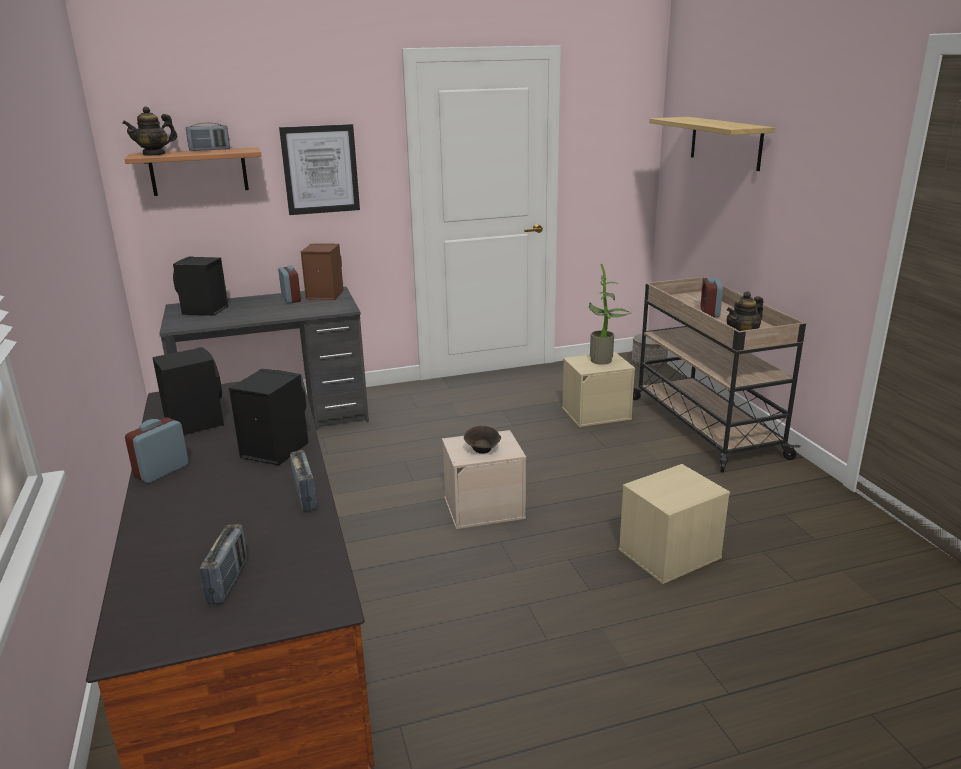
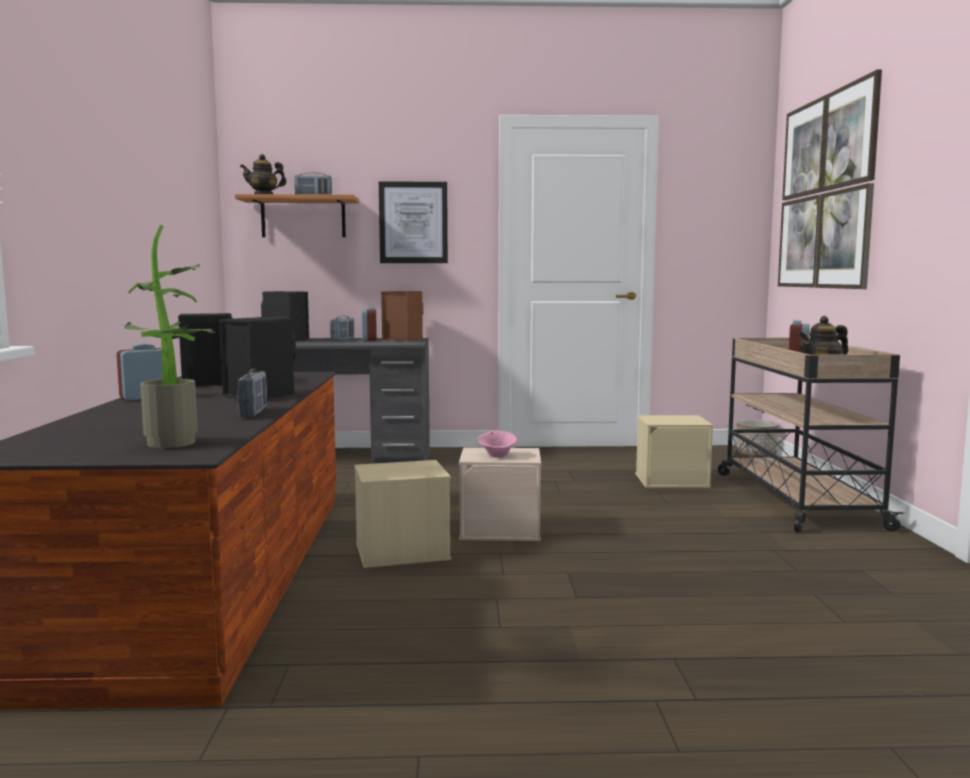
camera: 15 degrees right, 15 degrees down
(228, 581) = (122, 438): radio -> radio (342, 339)
(483, 451) = (498, 456): brown bowl -> pink bowl
(604, 360) = (682, 419): potted plant -> potted plant (178, 443)
(669, 555) = (690, 583): beige storage box -> beige storage box (401, 552)
(725, 142) = (825, 192): shelf -> picture

